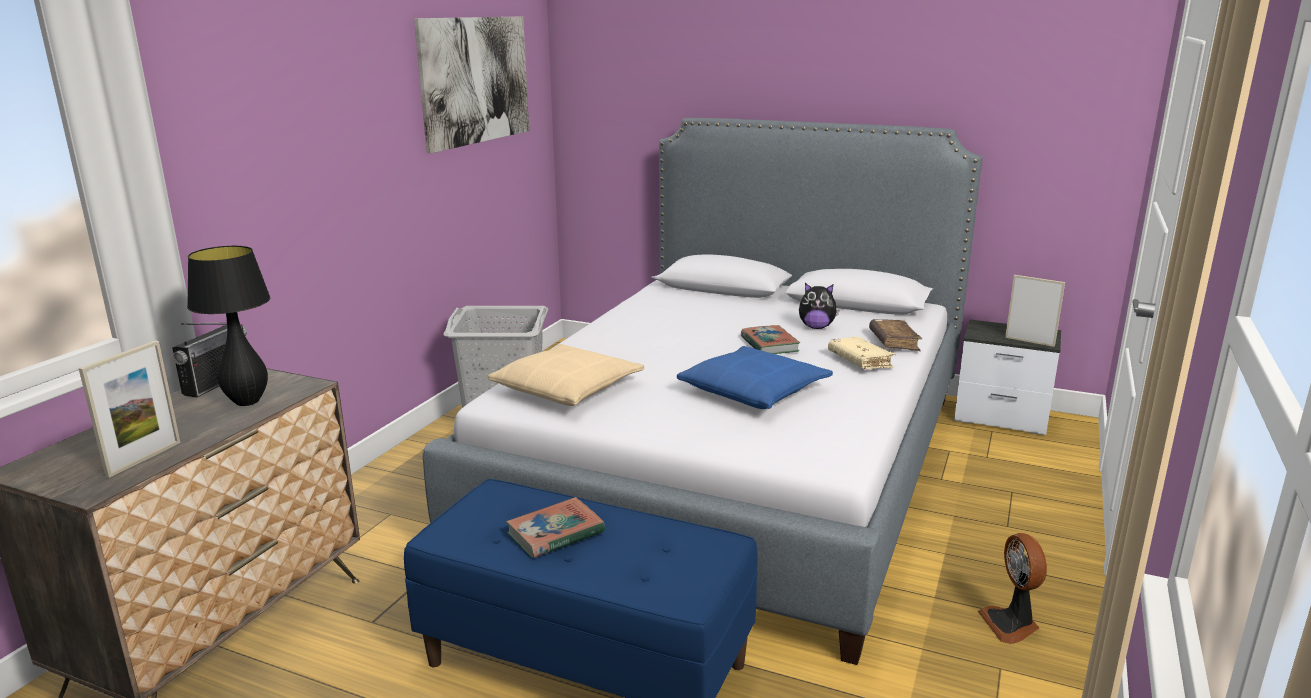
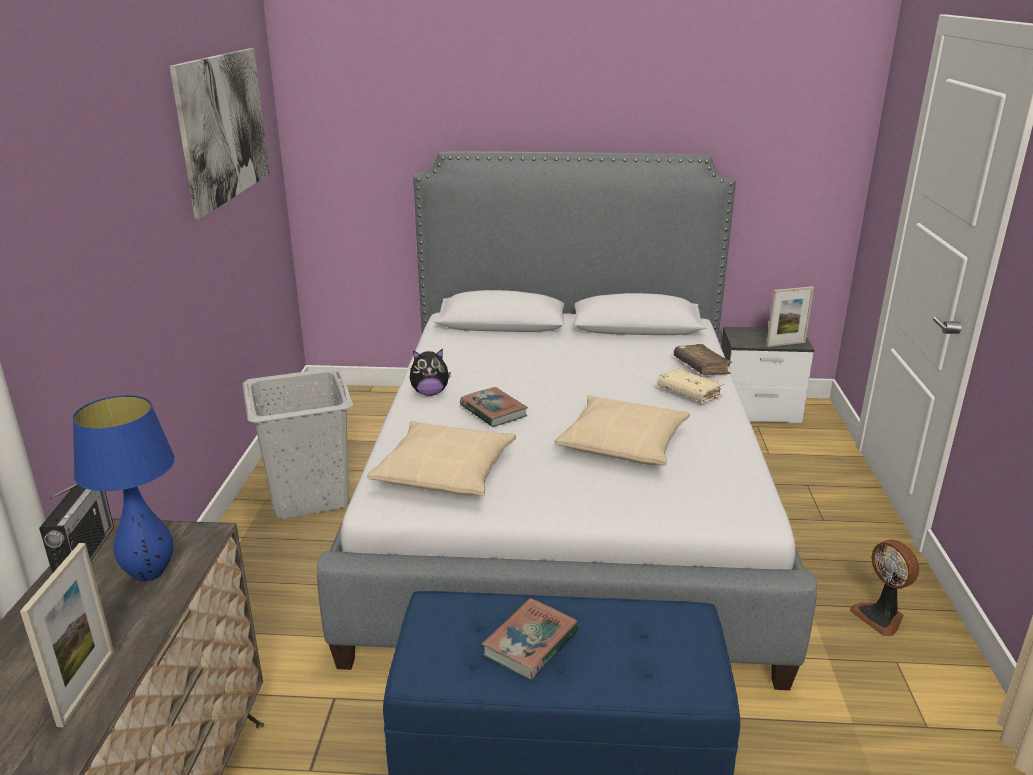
camera: 20 degrees left, 5 degrees up
(248, 402) = (150, 573): black table lamp -> blue table lamp
(754, 391) = (623, 443): blue pillow -> beige pillow
(769, 344) = (596, 386): book -> book (493, 411)
(816, 327) = (622, 359): plush toy -> plush toy (430, 393)
(1029, 341) = (785, 344): picture frame -> picture frame turned 150 degrees clockwise

